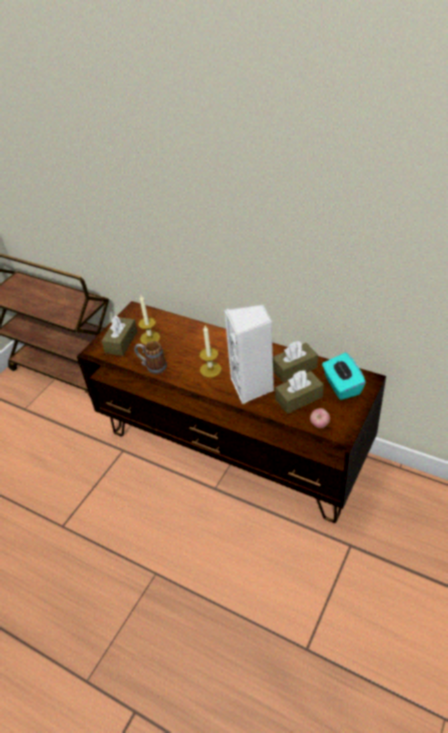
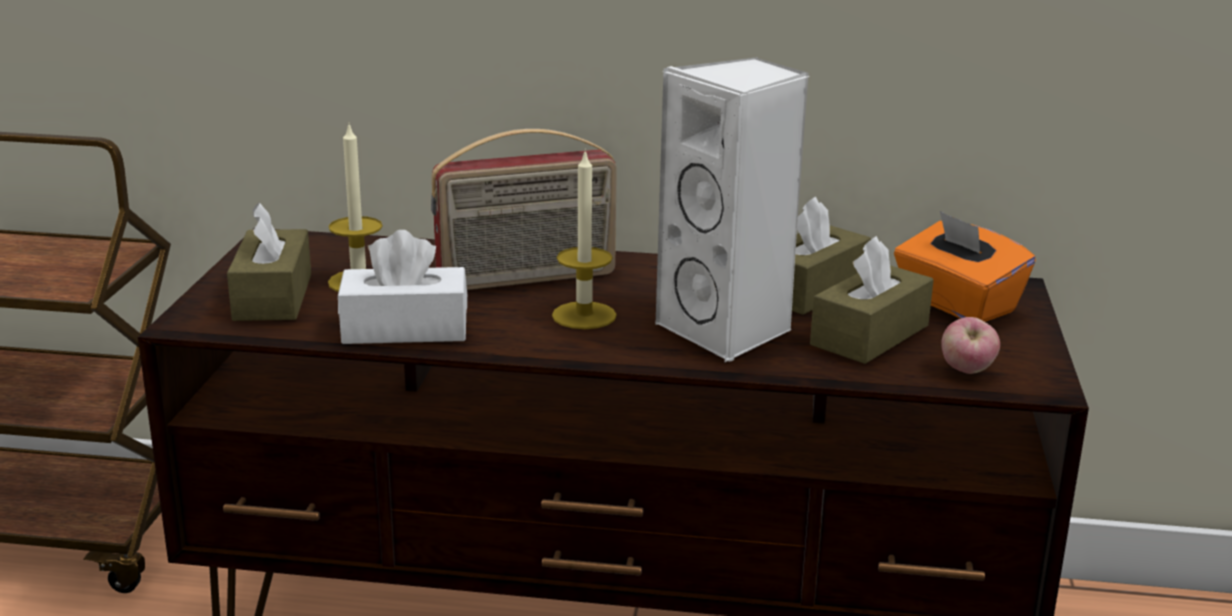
camera: 25 degrees left, 20 degrees down
(152, 366) = (405, 329): mug -> white tissue box
(203, 345) = (527, 278): none -> radio
(341, 386) = (956, 304): turquoise tissue box -> orange tissue box

